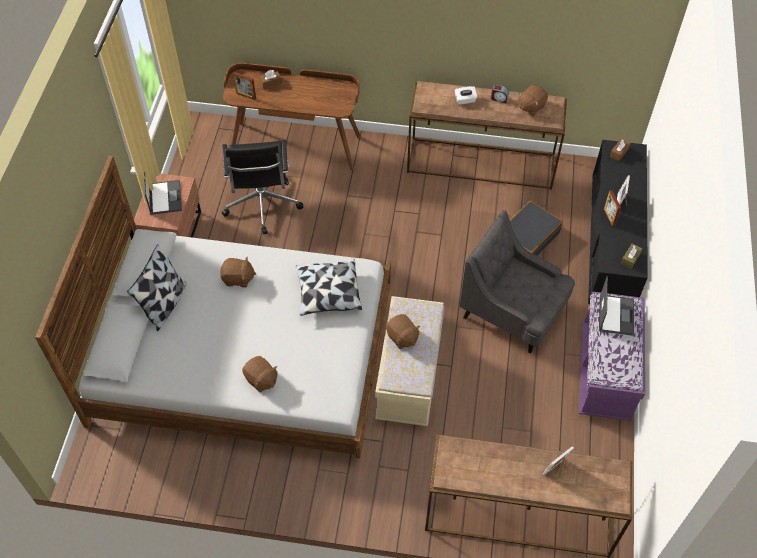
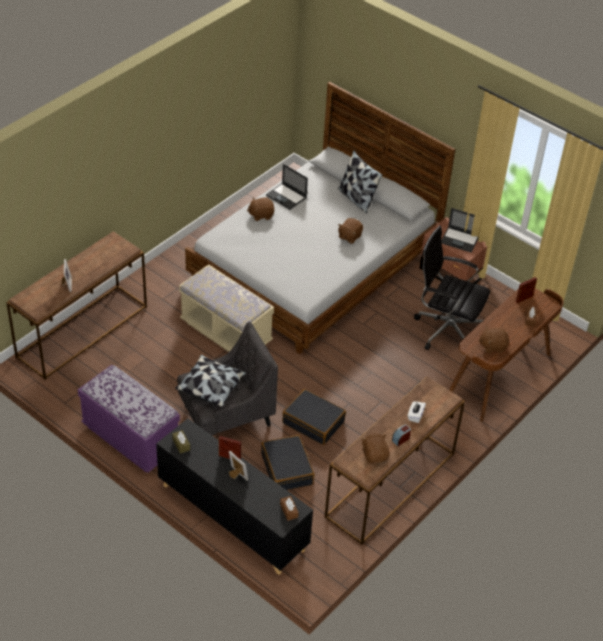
camera: 120 degrees right, 10 degrees down
(328, 294) = (299, 271): pillow -> pillow (211, 387)
(402, 337) = (234, 291): brown plush toy -> brown plush toy (492, 346)
(461, 246) = (313, 422): none -> black suitcase
(616, 314) = (147, 410): laptop -> laptop (286, 197)

